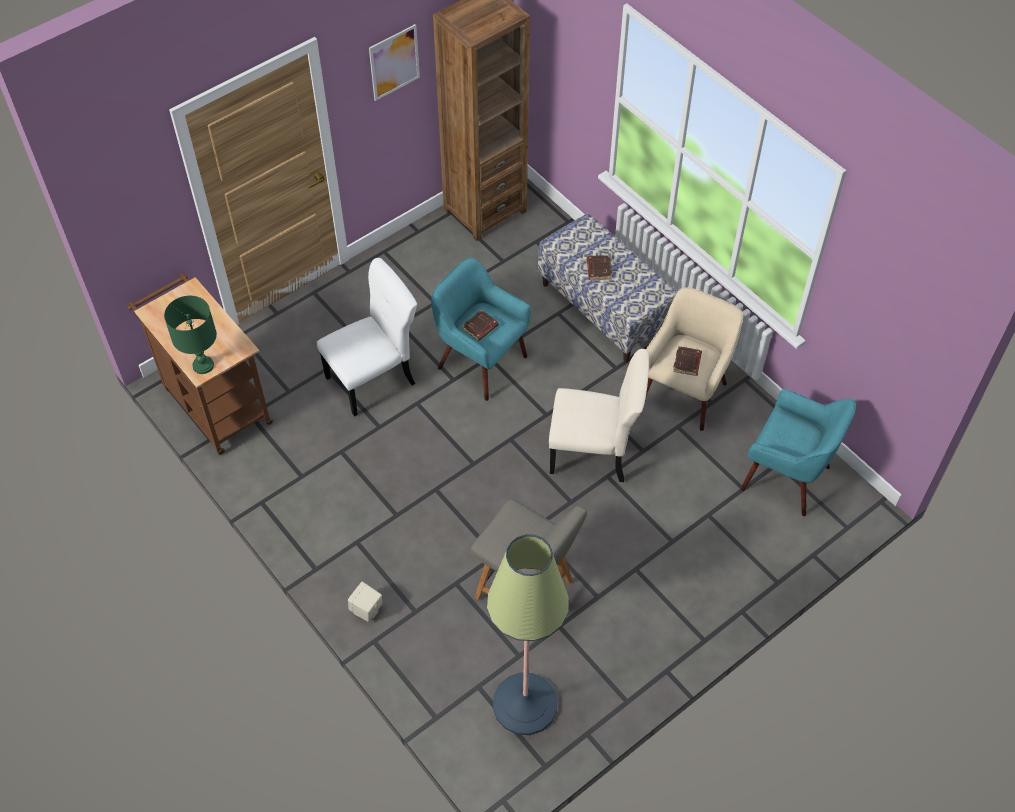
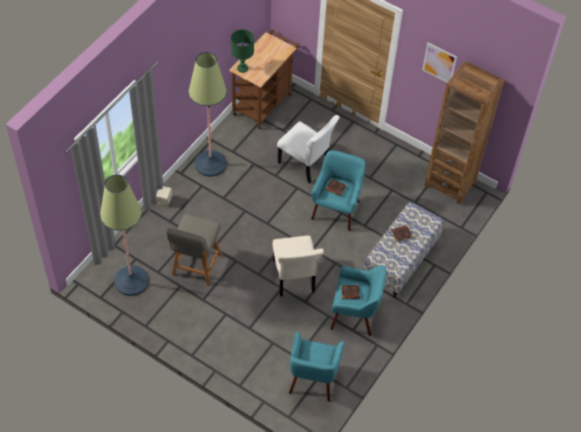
camera: 70 degrees right, 0 degrees up
(314, 517) = (210, 163): none -> floor lamp
(685, 392) = (355, 315): beige armchair -> turquoise armchair

